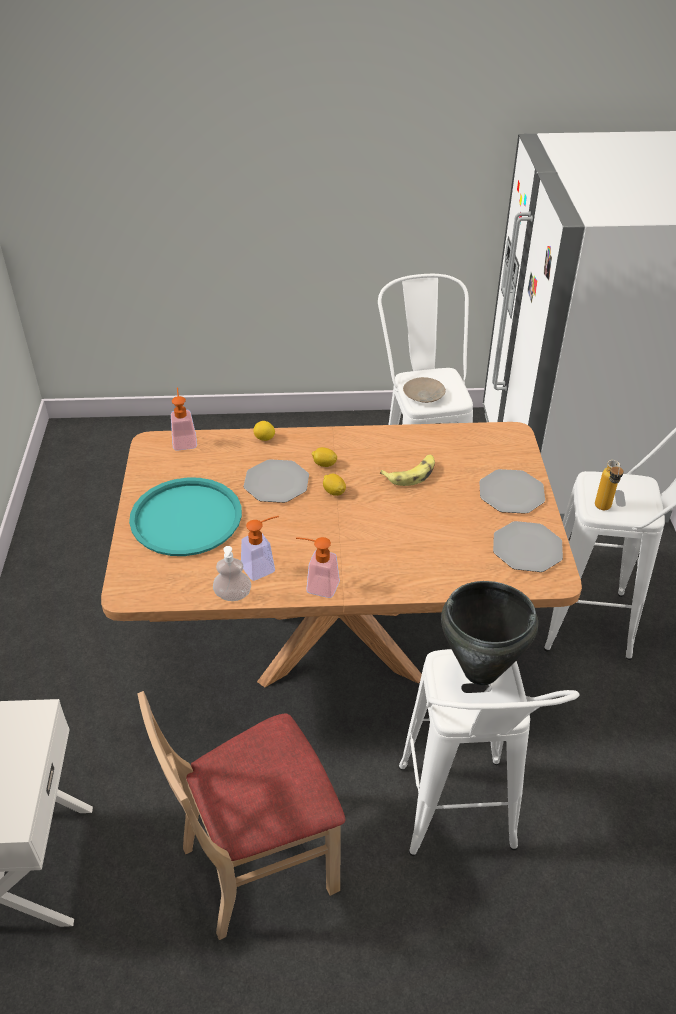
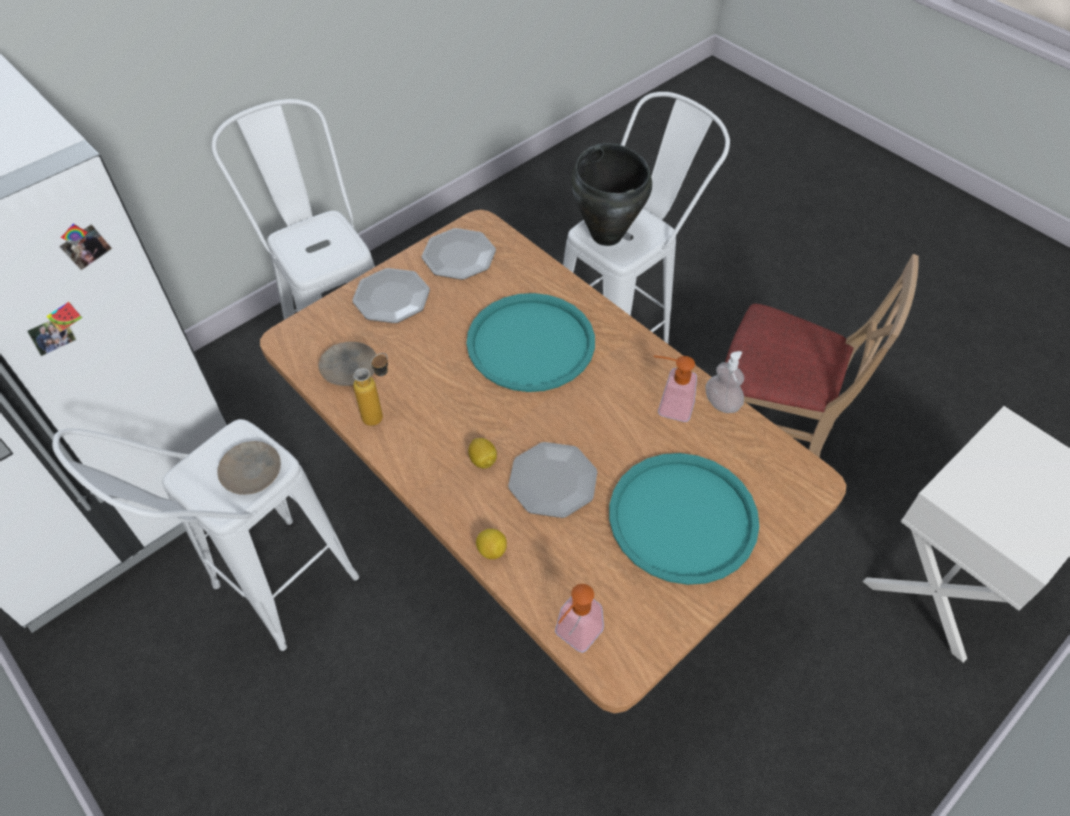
camera: 130 degrees left, 10 degrees up
(317, 585) = (646, 356): soap dispenser -> none
(334, 492) = (517, 423): lemon -> none
(393, 535) = (530, 343): none -> turquoise tray
(411, 474) = (430, 381): banana -> none
(459, 447) = (349, 368): none -> beige plate
(603, 510) = (347, 248): bottle -> bottle (380, 414)

